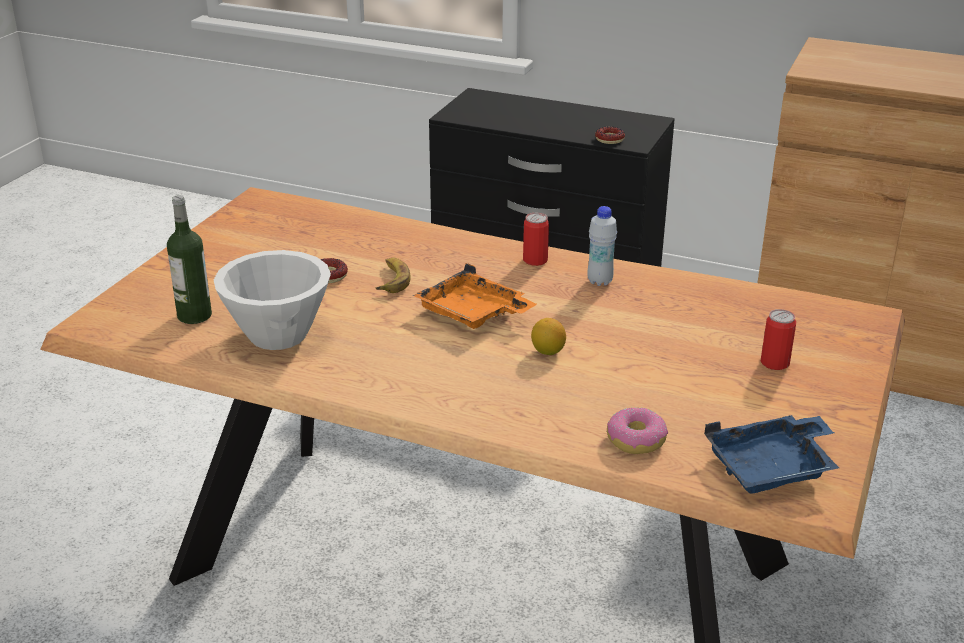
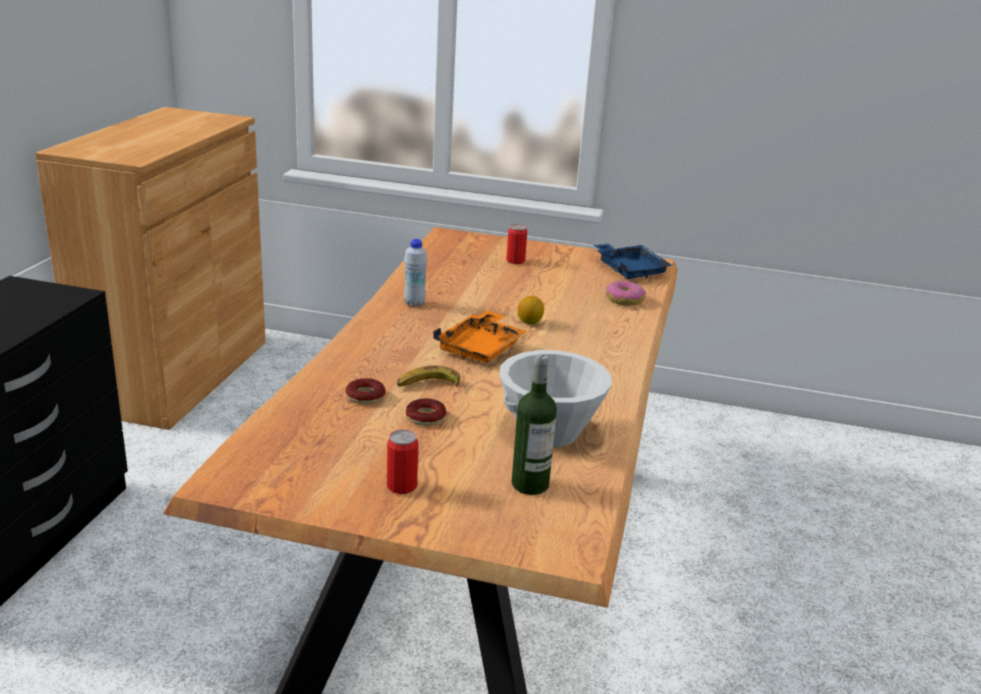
camera: 100 degrees left, 5 degrees down
(535, 260) = (379, 325): can -> can (401, 486)
(609, 139) = (57, 304): donut -> donut (365, 396)

